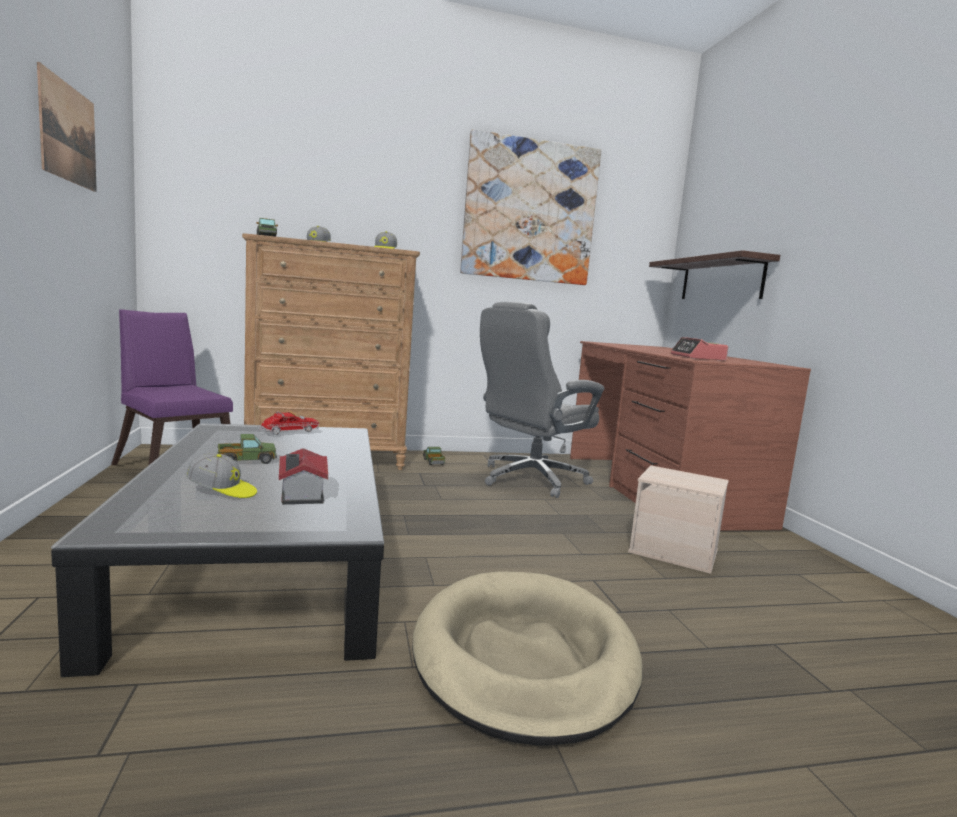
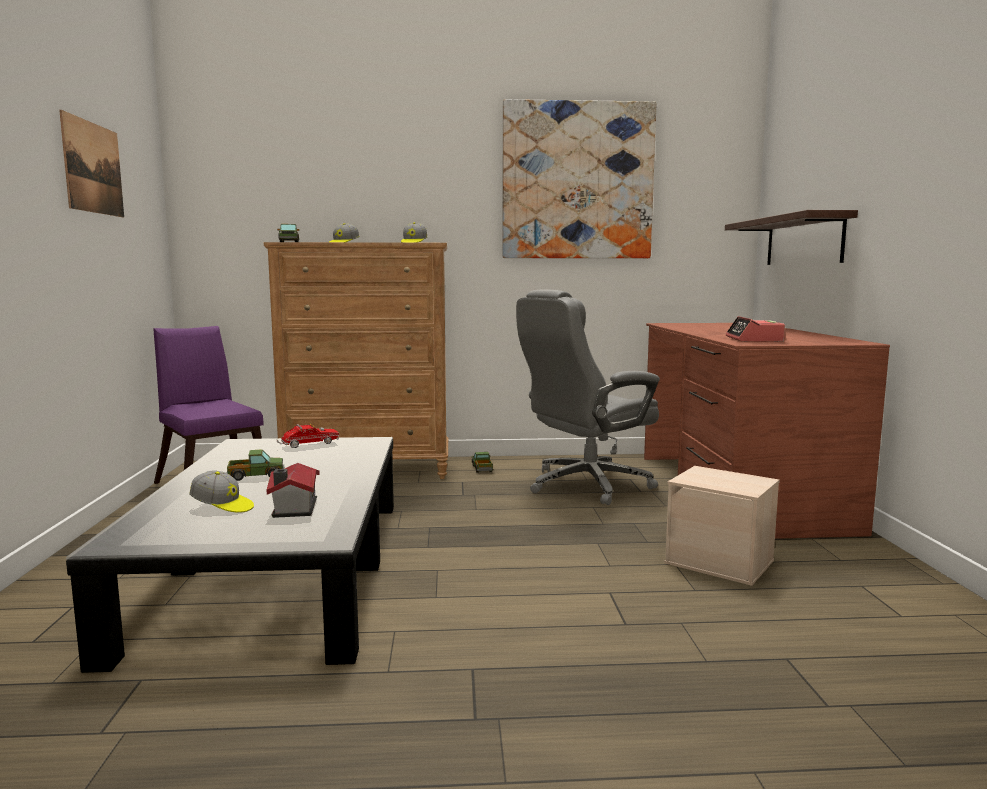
camera: 10 degrees right, 0 degrees up
(524, 657) = (501, 666): beige dog bed -> none

